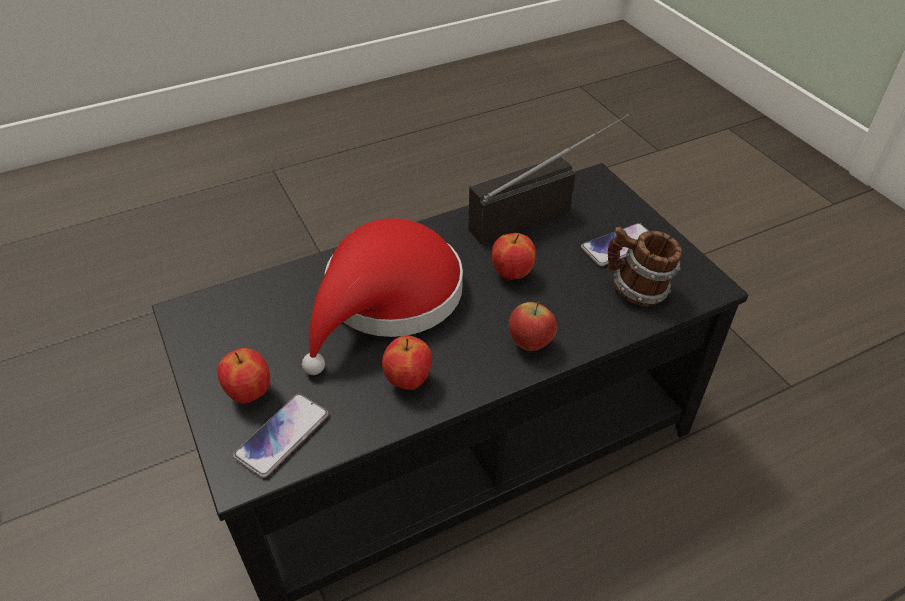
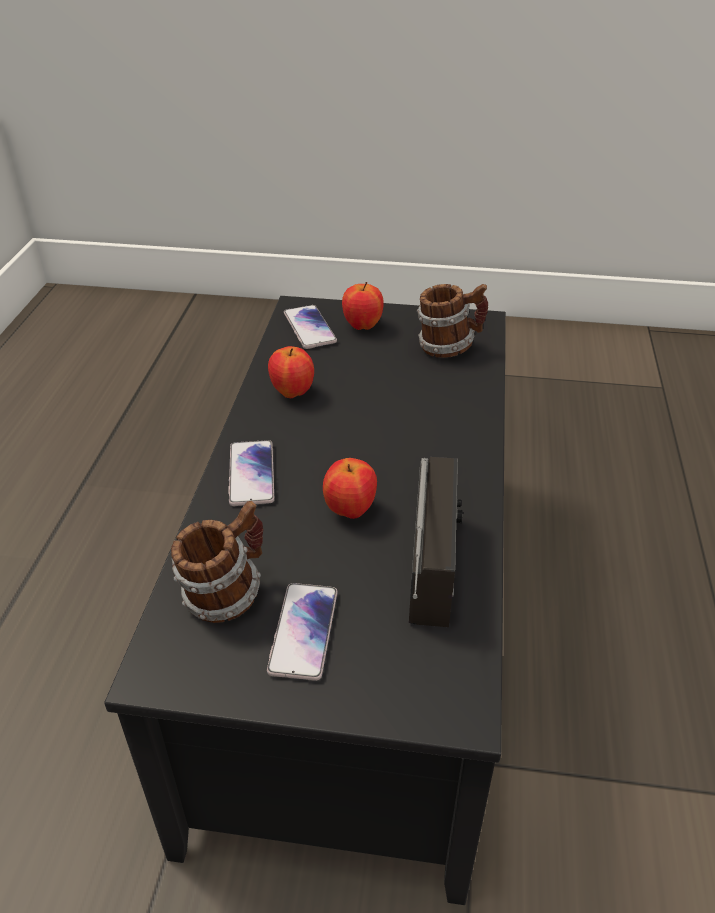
camera: 125 degrees right, 5 degrees down
(251, 314) = (448, 347): none -> mug
(387, 299) = (396, 417): red hat -> none
(530, 343) = (251, 474): apple -> phone

